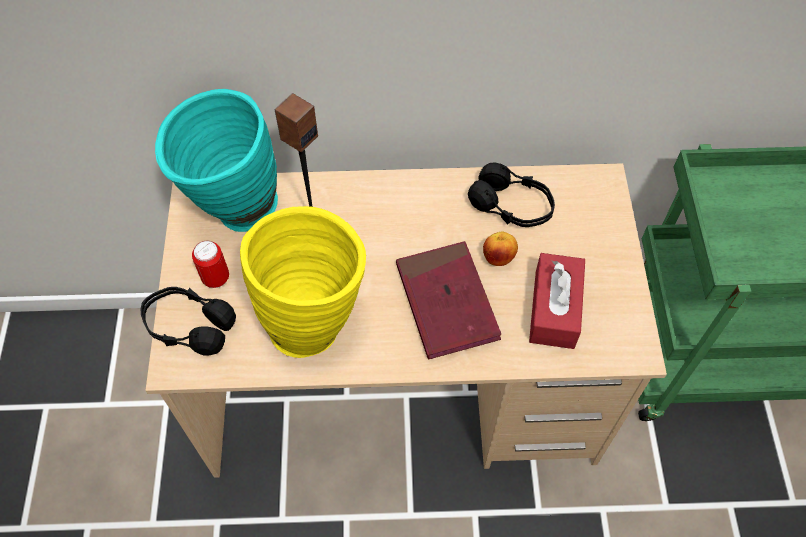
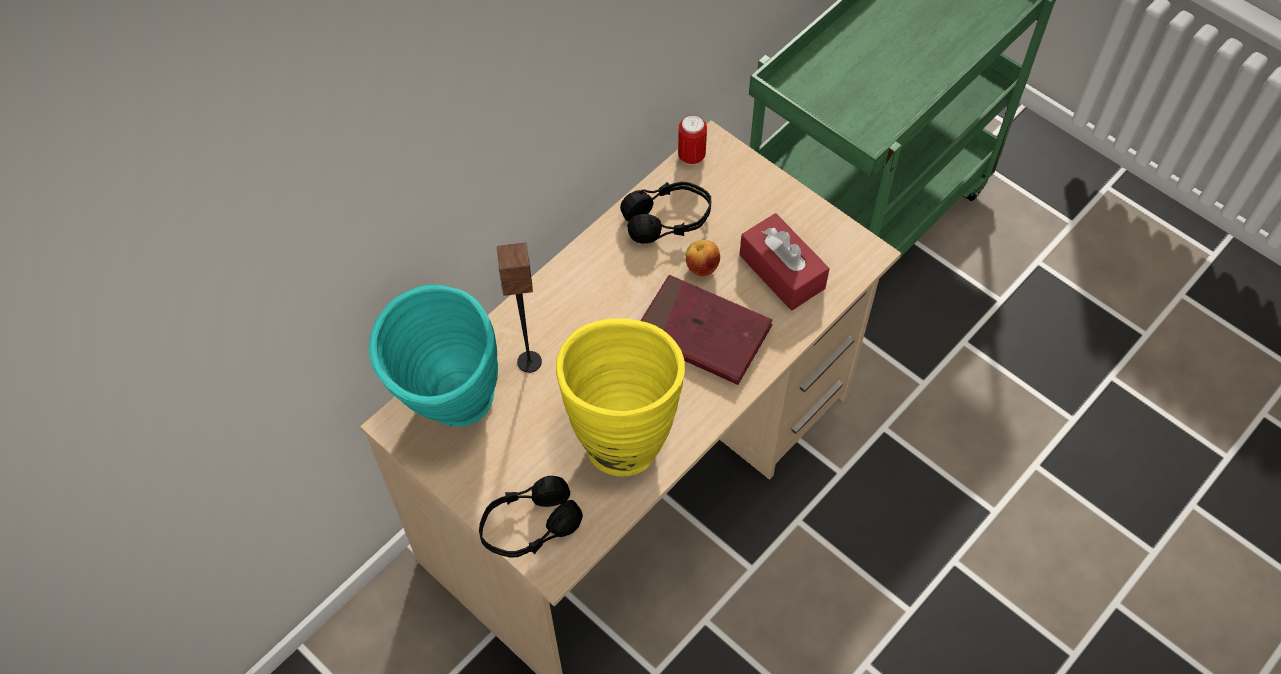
camera: 45 degrees left, 0 degrees up
(216, 278) = (504, 472): can -> can (691, 156)

